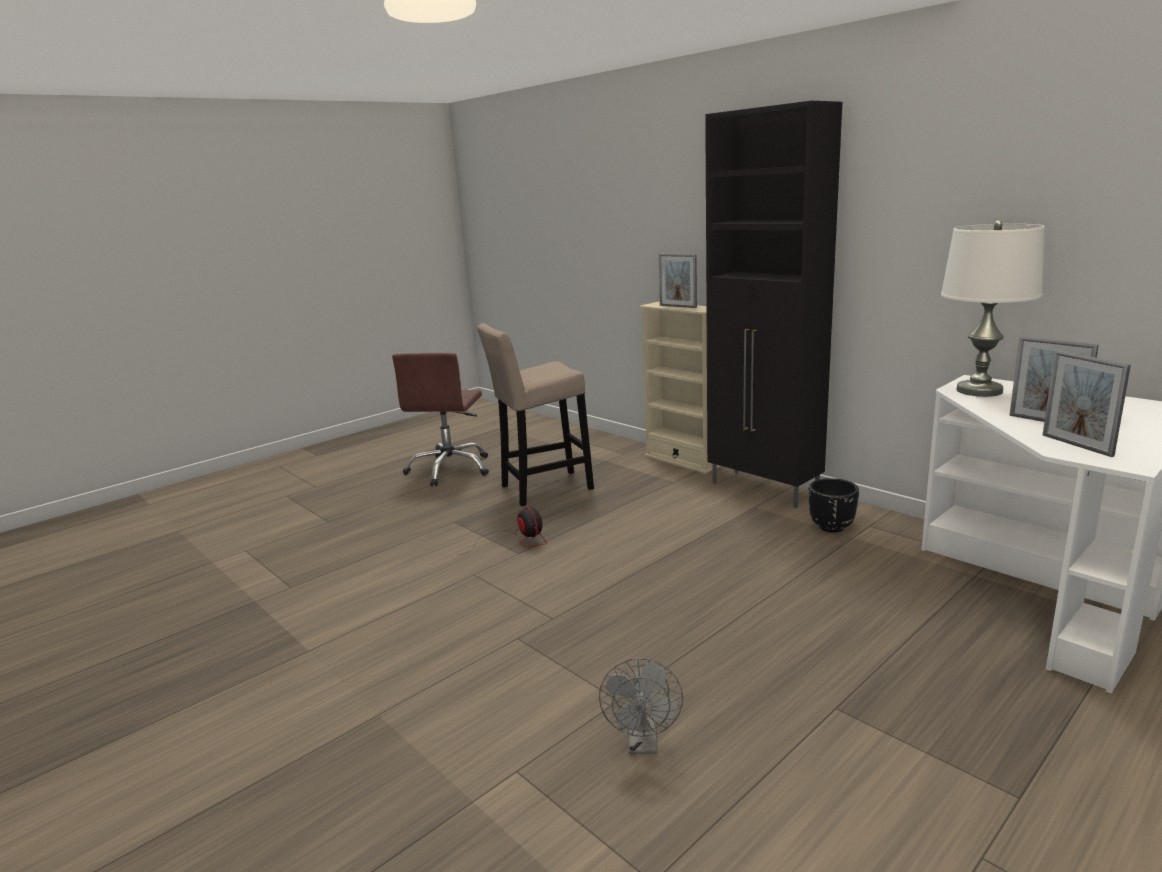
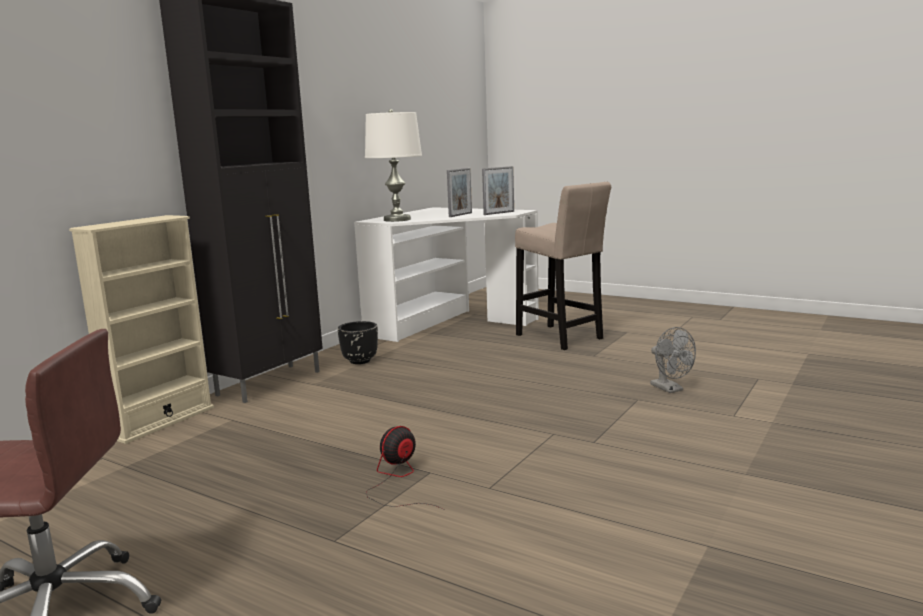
camera: 105 degrees left, 5 degrees down
(542, 489) = (220, 495): beige stool -> beige stool (561, 338)
(643, 744) = (670, 389): grey fan -> grey fan turned 75 degrees clockwise
(678, 306) = (135, 221): picture frame -> none

